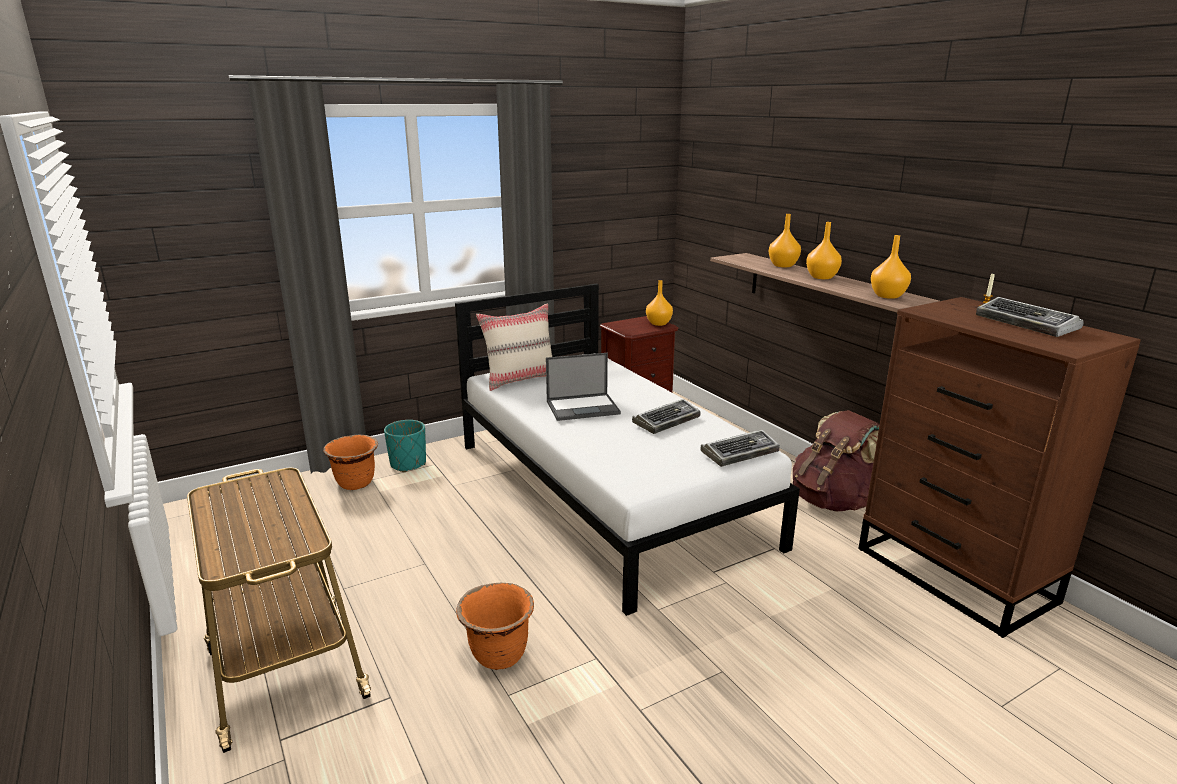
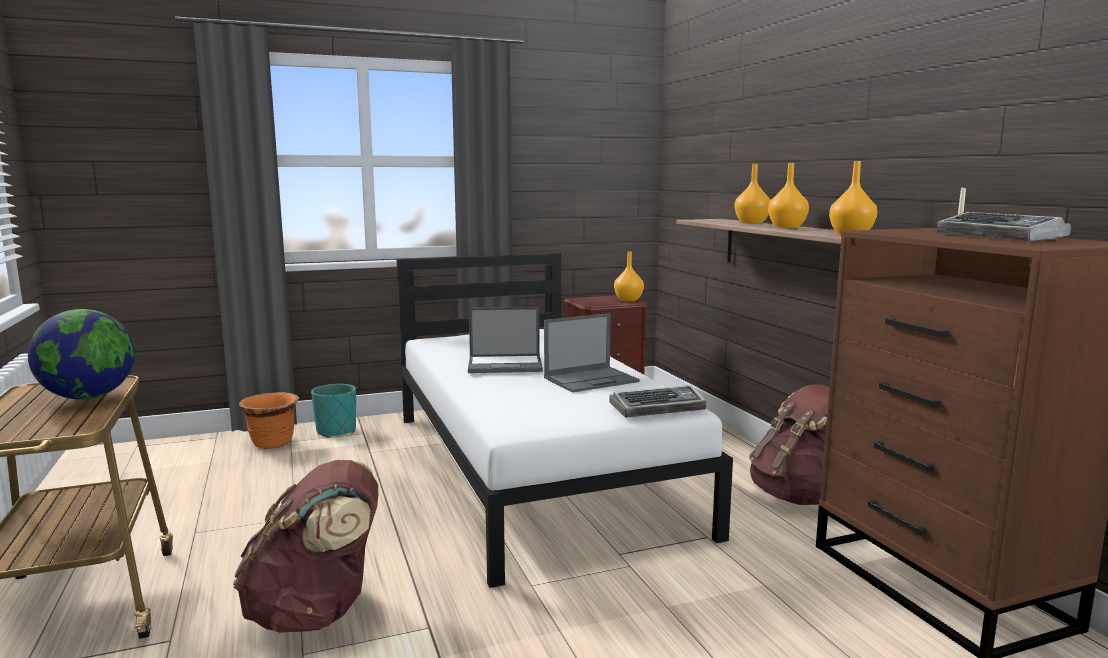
camera: 10 degrees right, 10 degrees down
(278, 501) = (88, 397): none -> globe
(498, 655) = (317, 612): orange planter -> brown backpack
(520, 380) = (457, 343): beige pillow -> none
(667, 421) = (592, 379): keyboard -> laptop

